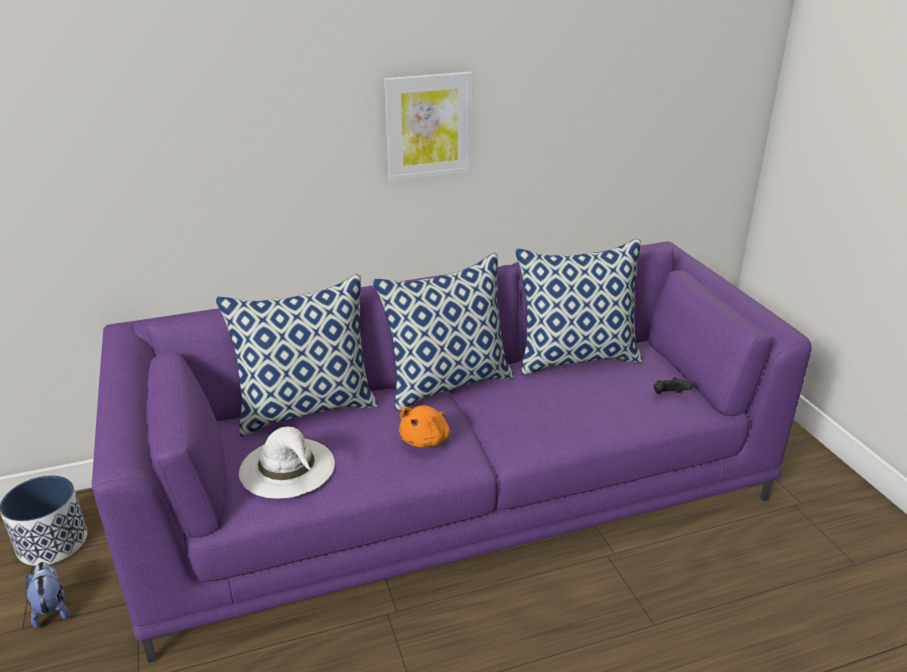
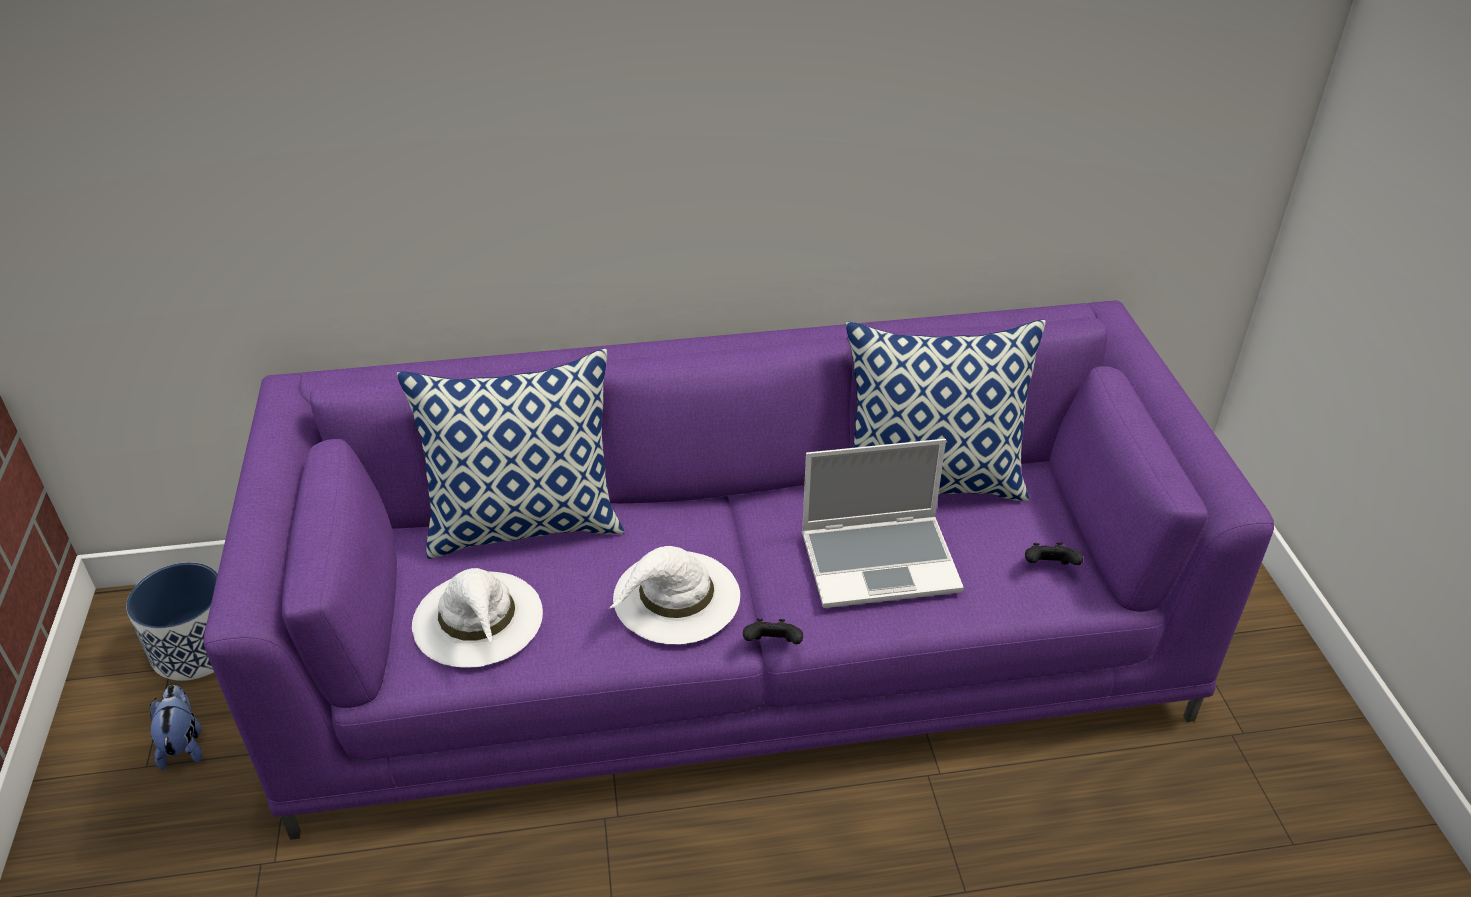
camera: 10 degrees right, 10 degrees up
(426, 440) = (675, 598): orange plush toy -> white hat
(428, 126) = (734, 122): picture -> none
(448, 383) = (731, 504): pillow -> none
(501, 460) = (773, 645): none -> black game controller
(559, 404) = (881, 561): none -> laptop

